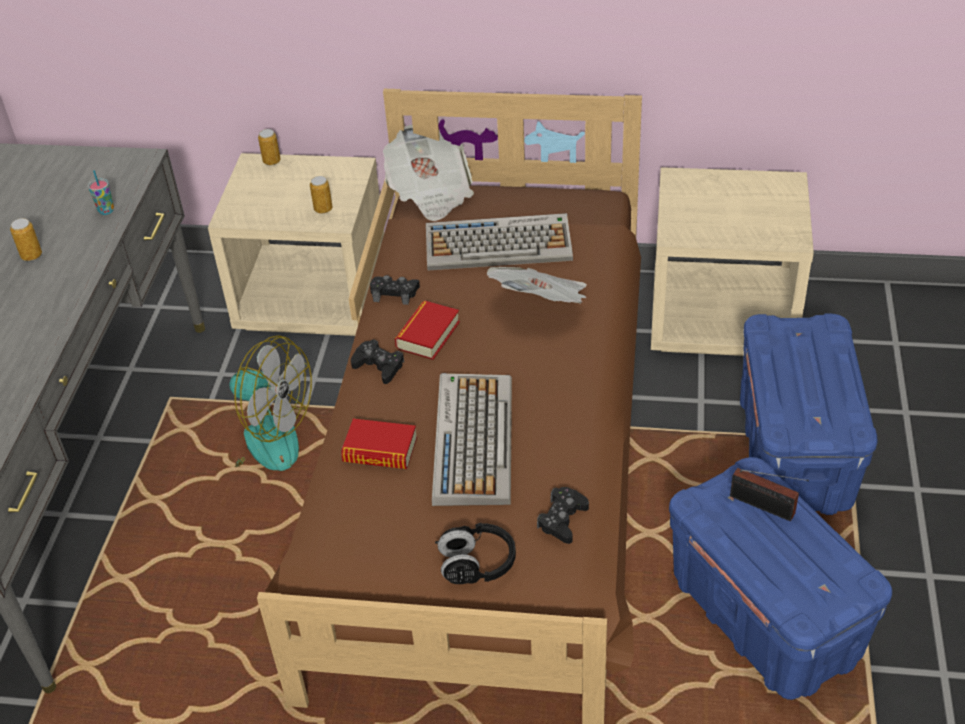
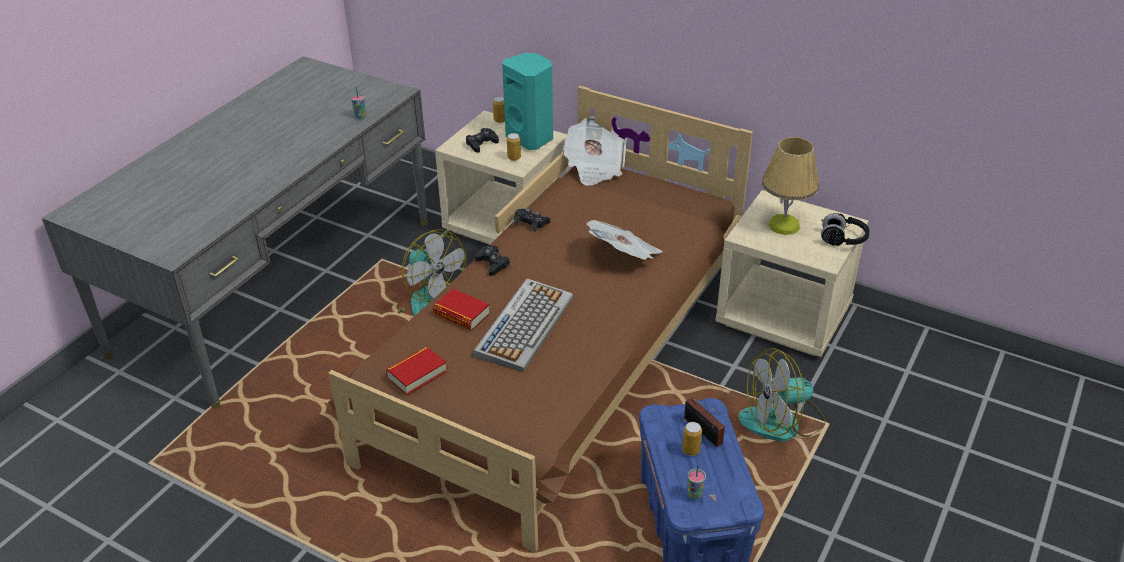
camera: 20 degrees right, 5 degrees down
(31, 255) = (301, 131): can -> can (691, 450)
(329, 175) = (531, 138): none -> turquoise speaker
(428, 335) = (536, 254): book -> book (417, 374)
(477, 565) = (479, 401): black headphones -> black headphones (842, 239)
(499, 244) = (620, 211): keyboard -> none
(562, 519) = (551, 391): black game controller -> black game controller (481, 143)
(715, 207) = (784, 225): none -> table lamp
(796, 454) = (782, 422): blue storage box -> fan
(802, 593) = (694, 495): none -> cup

